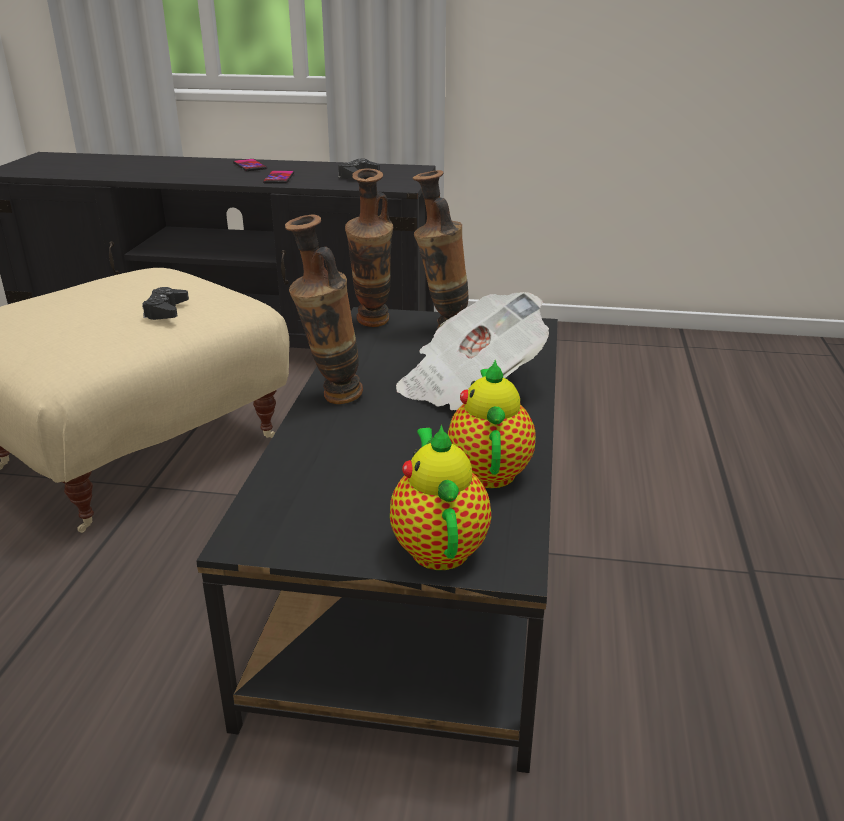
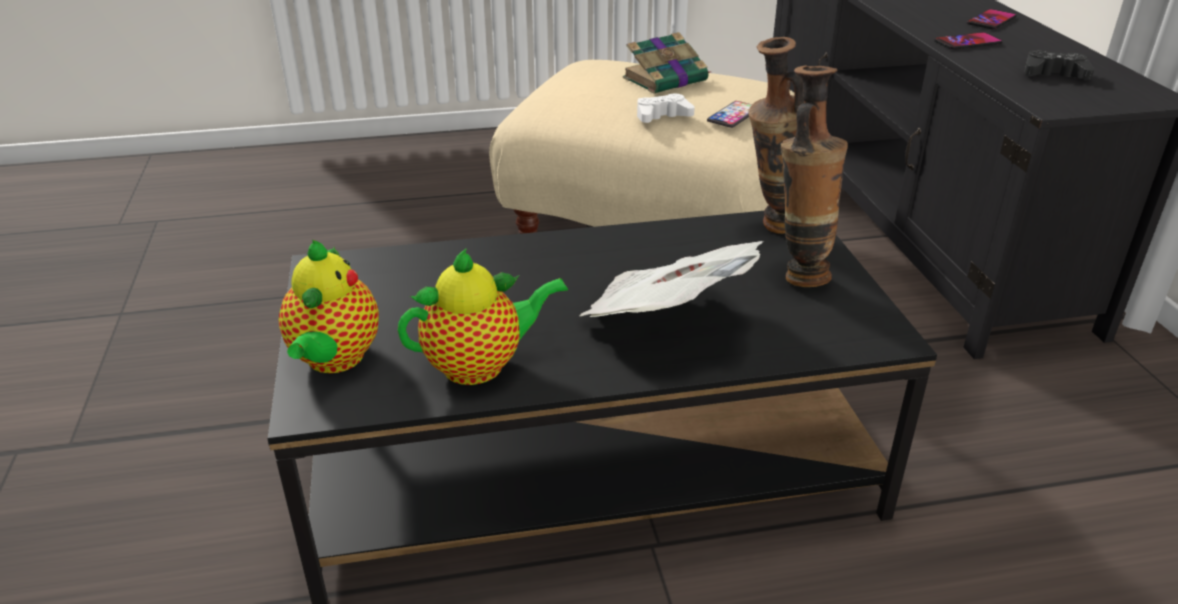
camera: 70 degrees right, 5 degrees up
(91, 294) = (667, 79): none -> book
(166, 310) = (662, 116): black game controller -> white game controller
(202, 288) = (733, 115): none -> phone
(330, 399) = (574, 246): vase -> none
(438, 545) = (334, 360): teapot -> teapot turned 120 degrees clockwise

